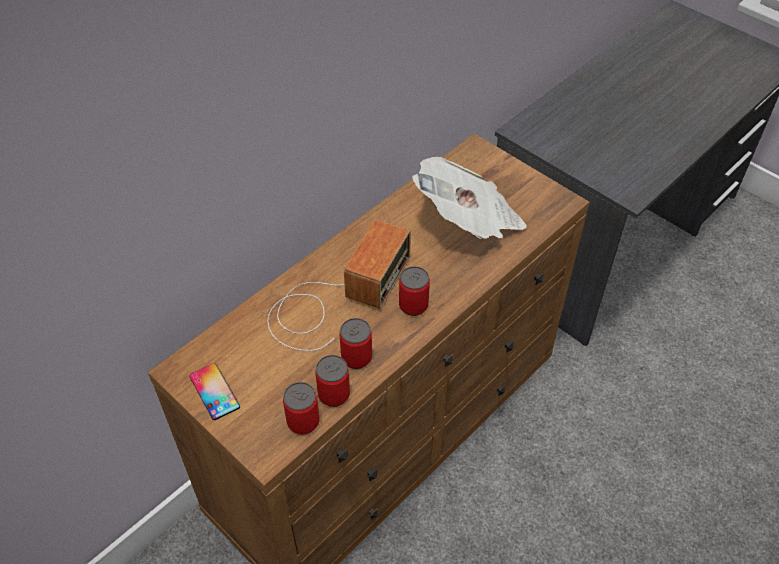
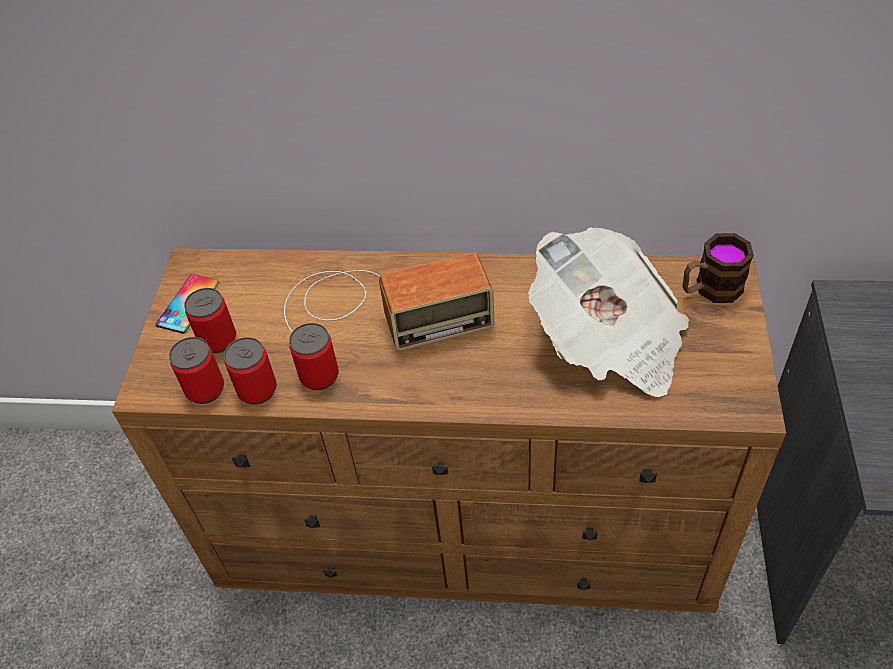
camera: 55 degrees right, 0 degrees up
(413, 305) = (433, 374): can -> can (218, 340)
(478, 162) = (710, 289): none -> mug

